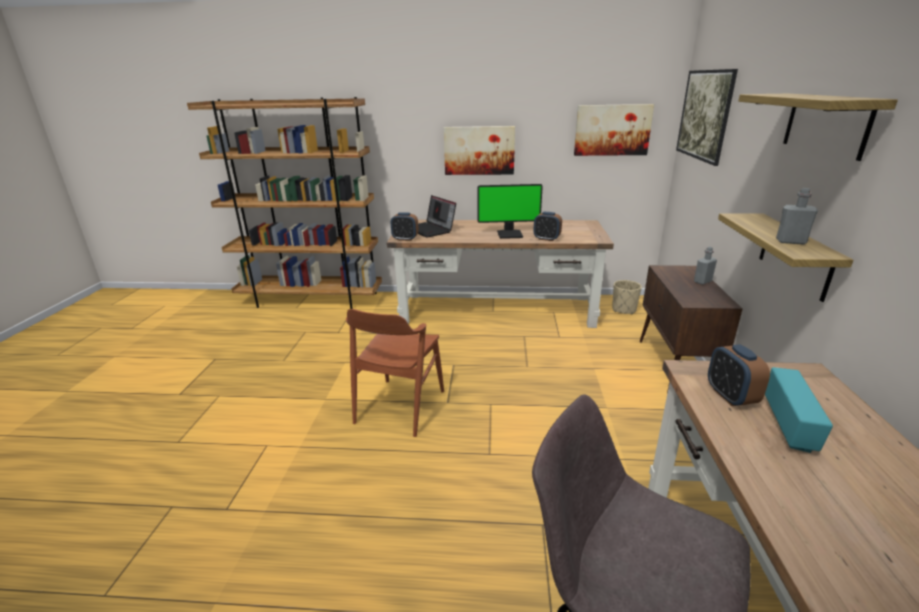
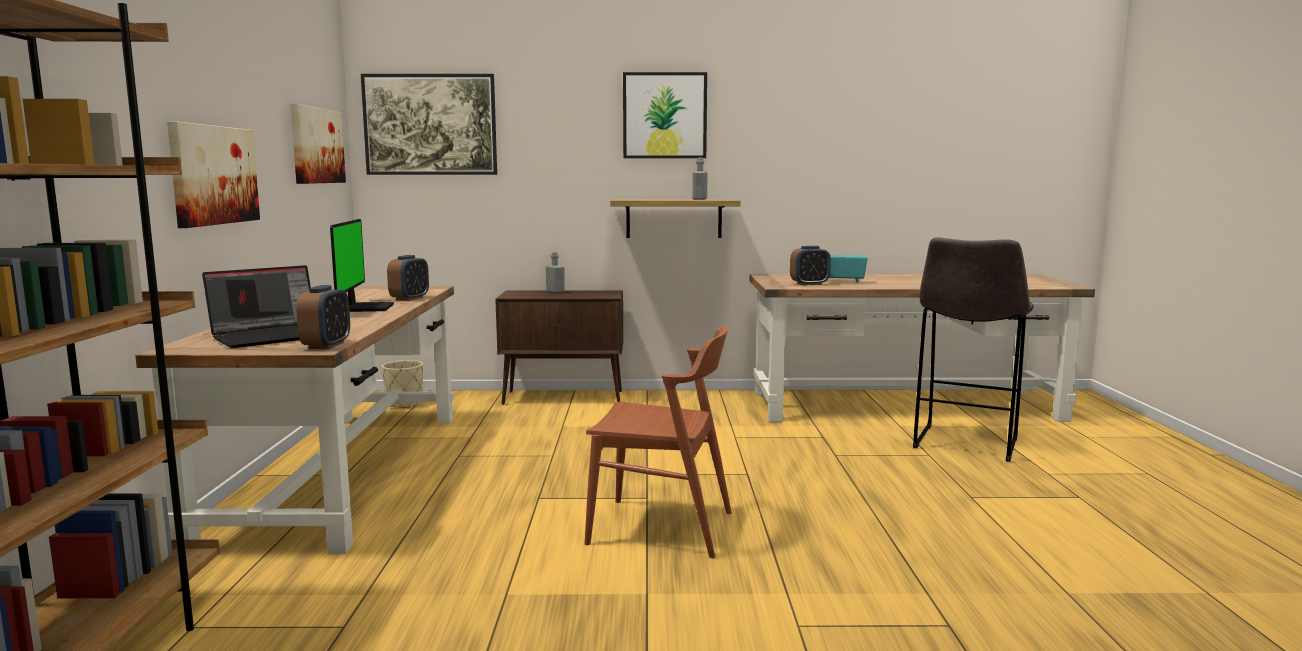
camera: 95 degrees left, 15 degrees down
(826, 124) = (664, 115): shelf -> picture

